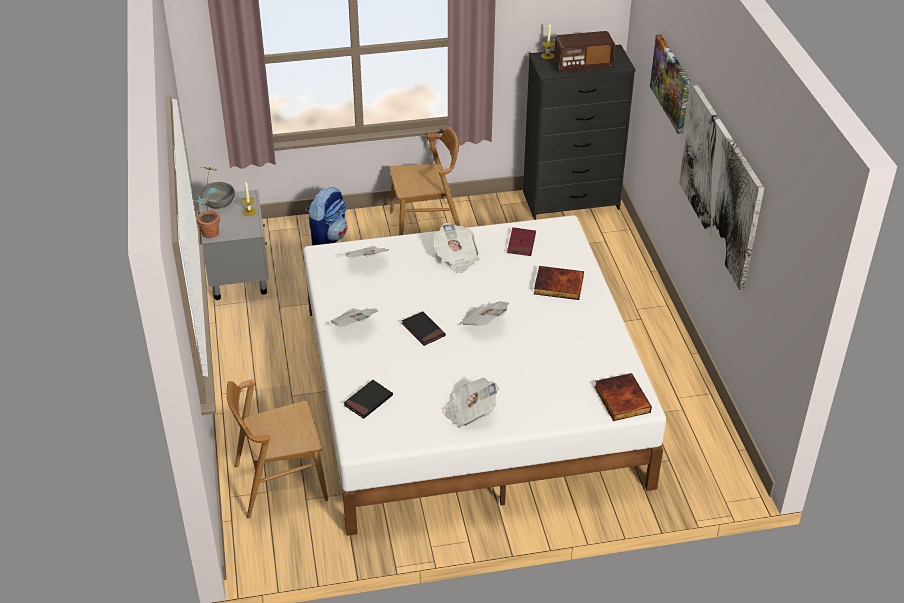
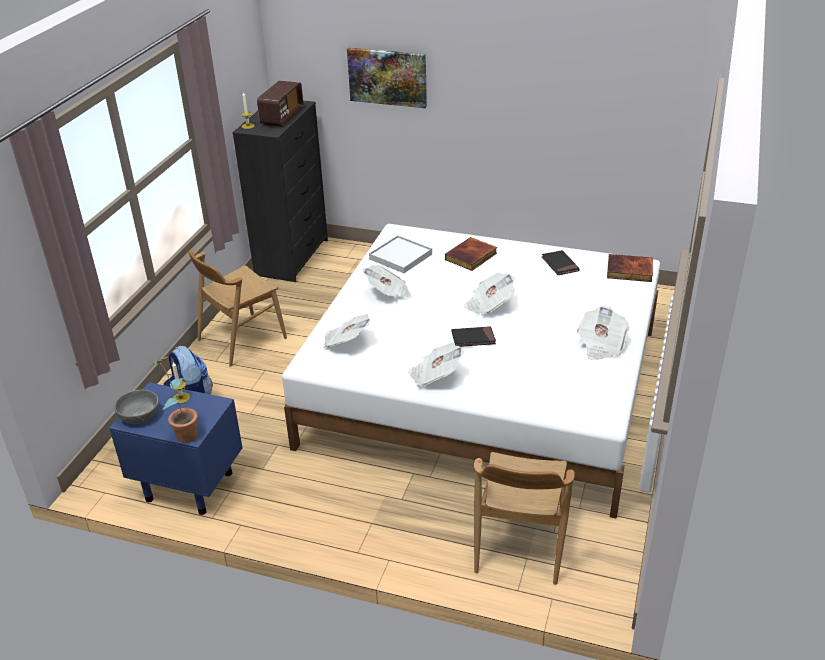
camera: 60 degrees left, 5 degrees down
(239, 279) = (188, 486): grey nightstand -> blue nightstand
(368, 401) = (548, 397): black book -> black book (560, 264)
(426, 226) = (241, 339): brown chair -> brown chair turned 150 degrees counterclockwise
(521, 243) = (400, 257): red book -> white tray
(720, 185) = (517, 106): picture -> none

